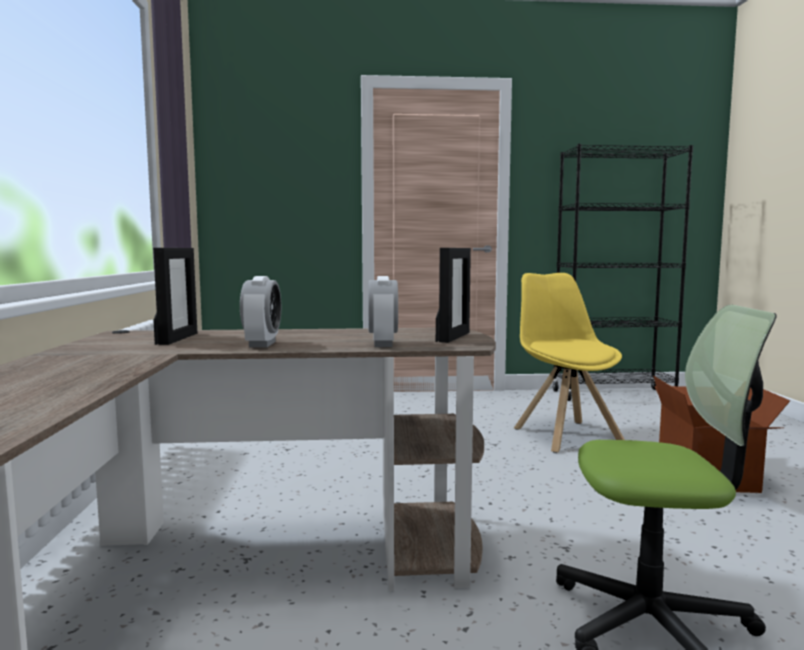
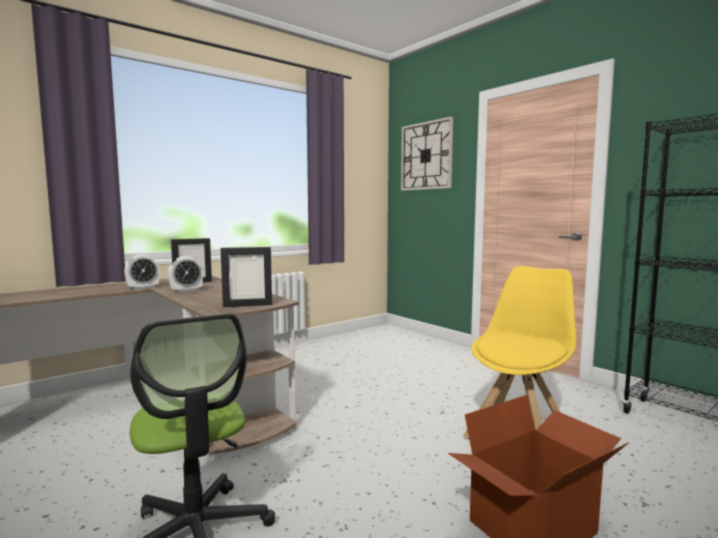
camera: 55 degrees right, 0 degrees up
(276, 145) = (426, 156): none -> wall clock
(382, 344) = (205, 301): alarm clock -> alarm clock (143, 288)

